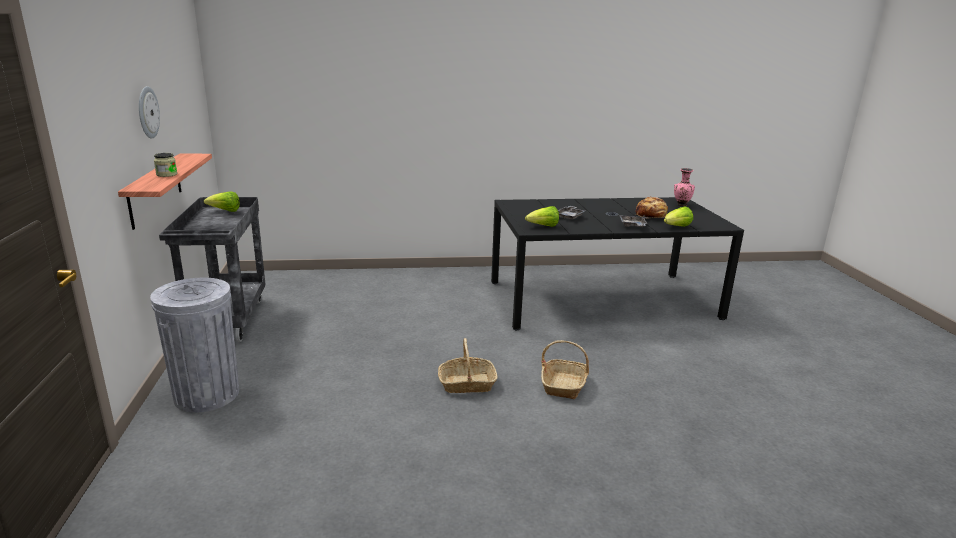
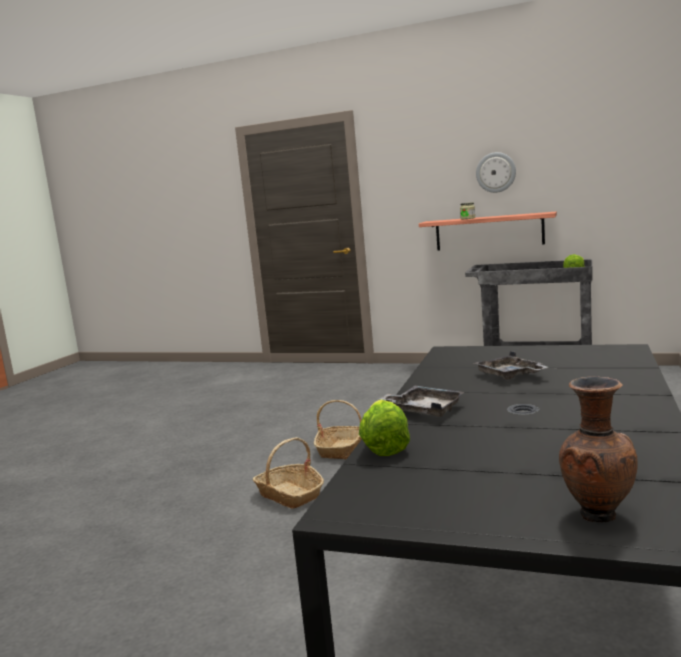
camera: 120 degrees right, 10 degrees down
(207, 394) = (410, 374): grey trash can -> none
(543, 226) = (462, 357): lettuce -> none
(651, 216) = (488, 441): bread -> none
(681, 205) = (597, 514): pink vase -> brown vase

